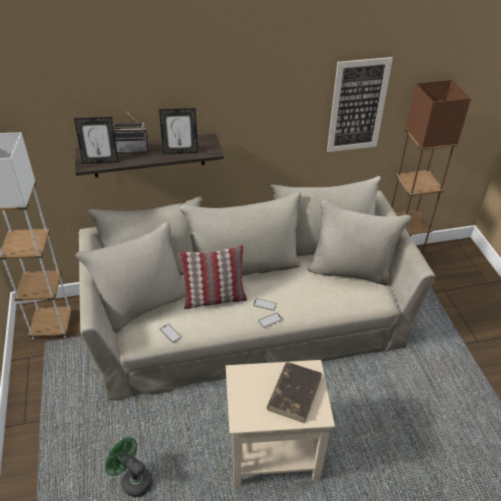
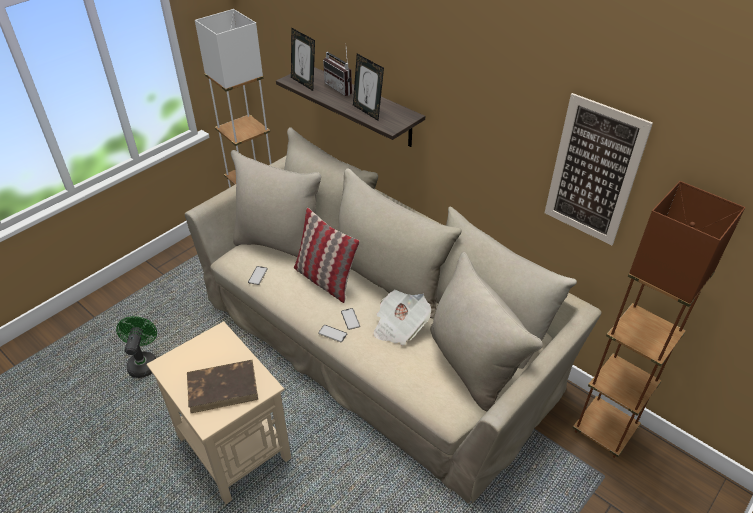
camera: 55 degrees right, 0 degrees up
(293, 284) = (399, 326): none -> newspaper

